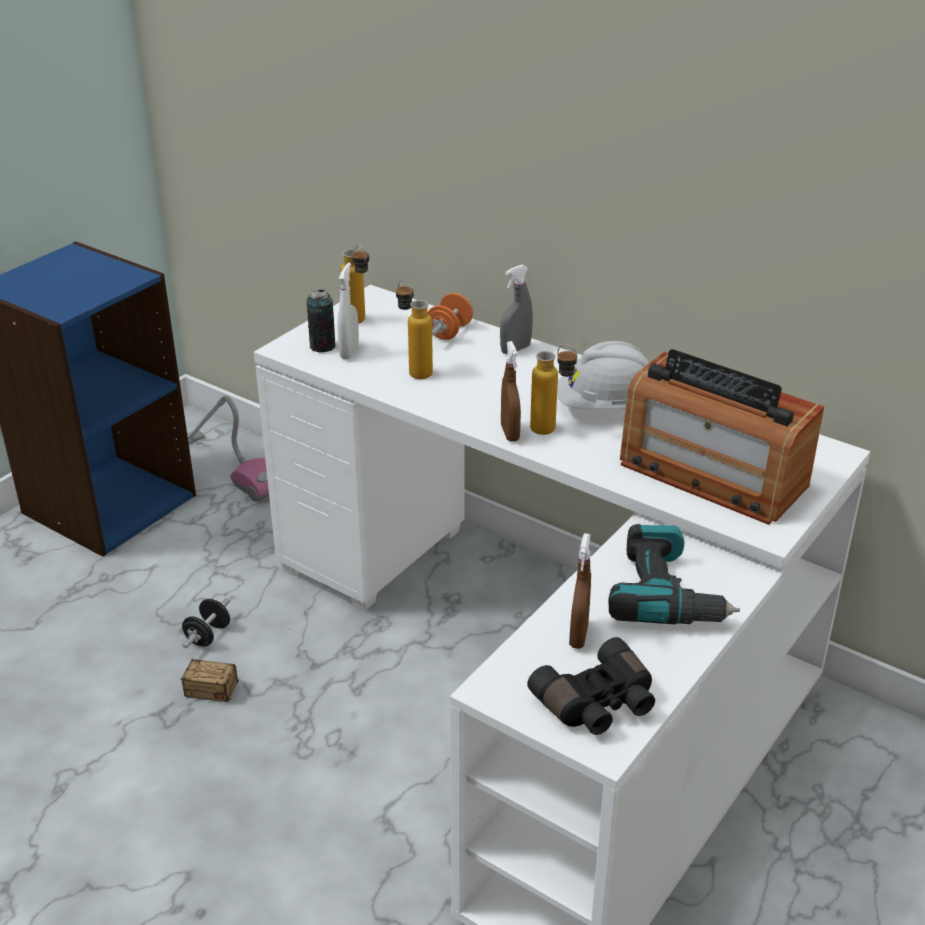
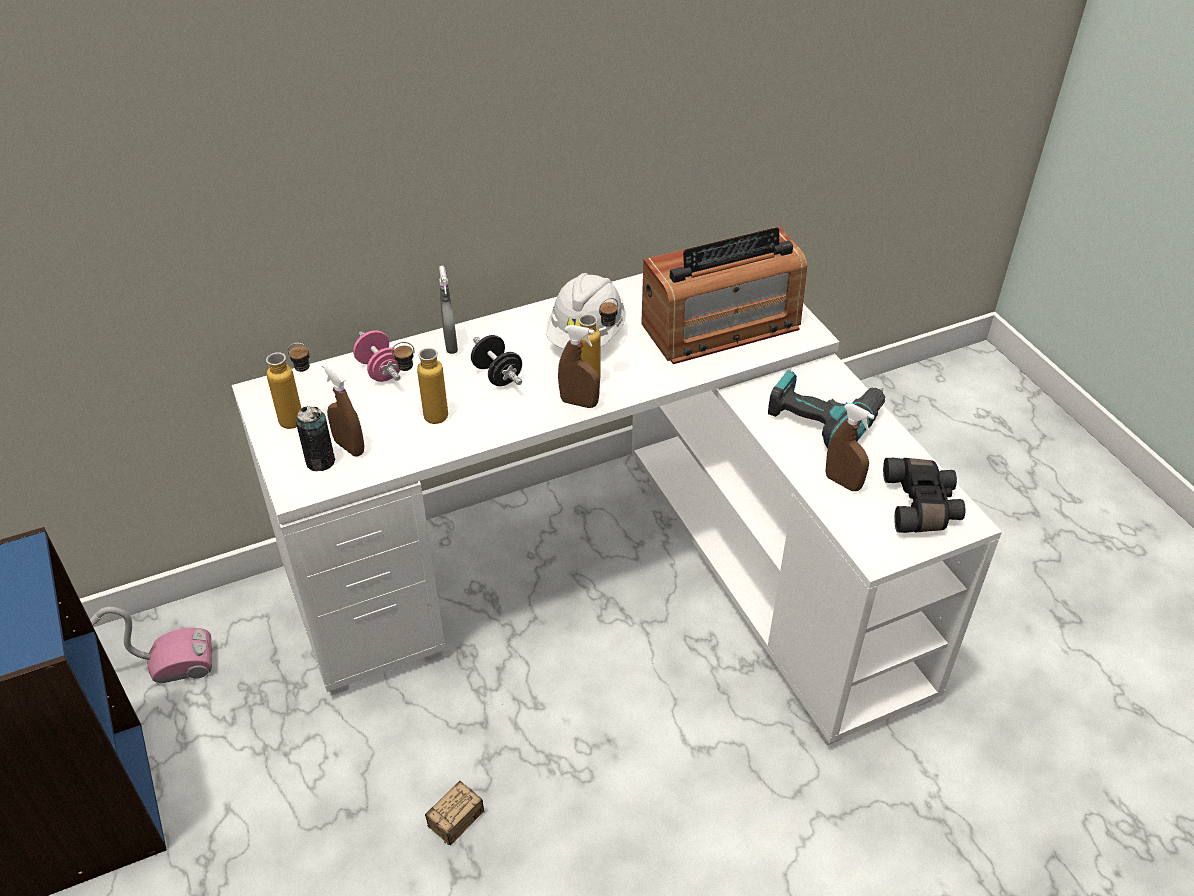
camera: 60 degrees left, 10 degrees up
(208, 635) = (376, 794): black dumbbell -> black dumbbell (497, 375)
(349, 352) = (349, 447): white spray bottle -> brown spray bottle
(449, 332) = (380, 370): orange dumbbell -> pink dumbbell

